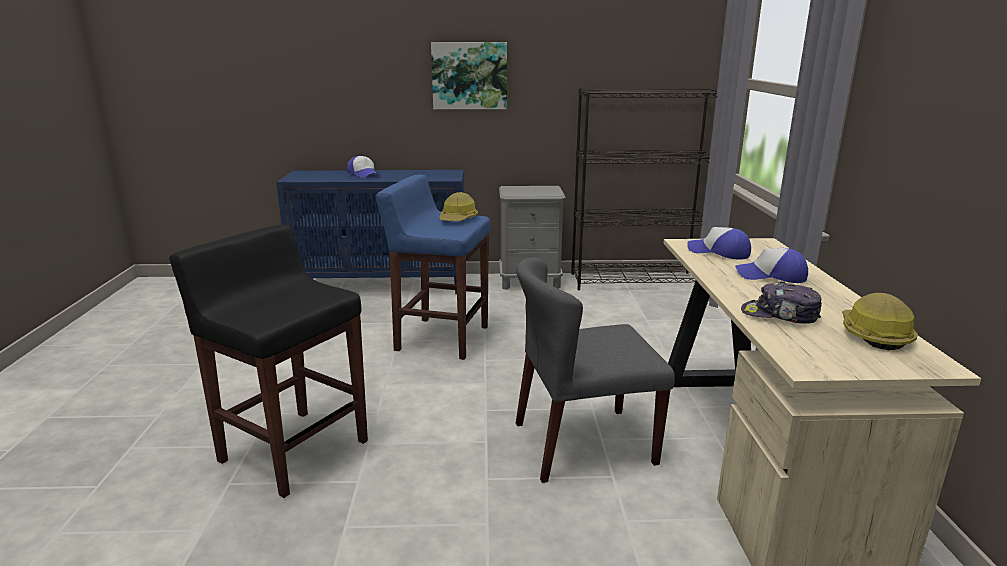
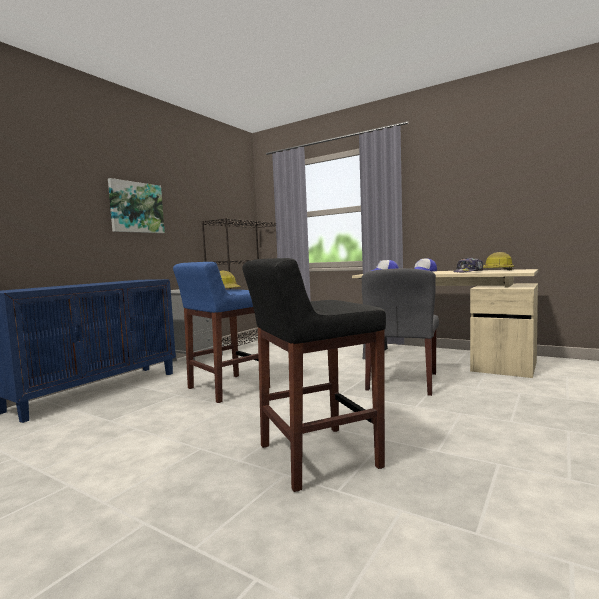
camera: 55 degrees left, 15 degrees down
(363, 174) = (72, 285): cap -> none

